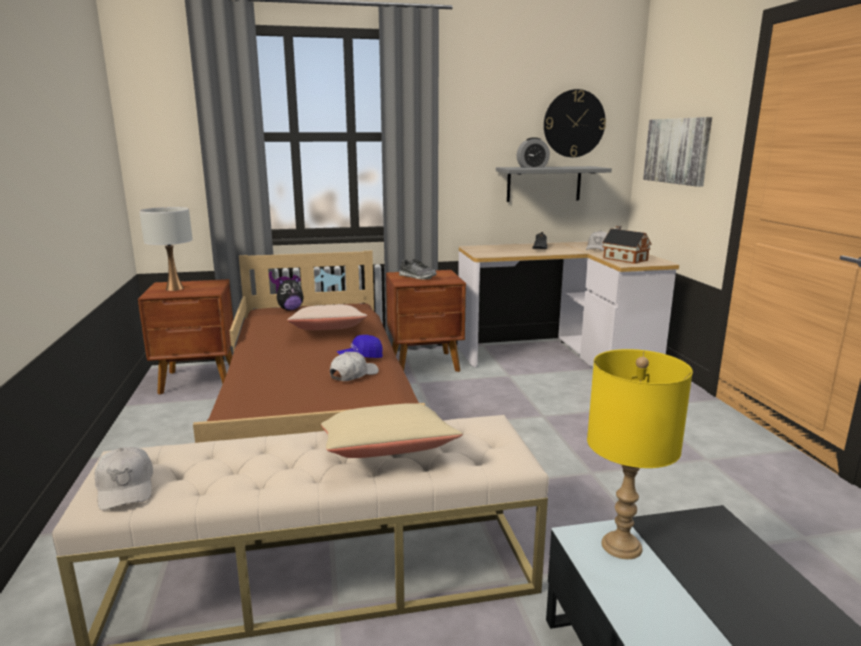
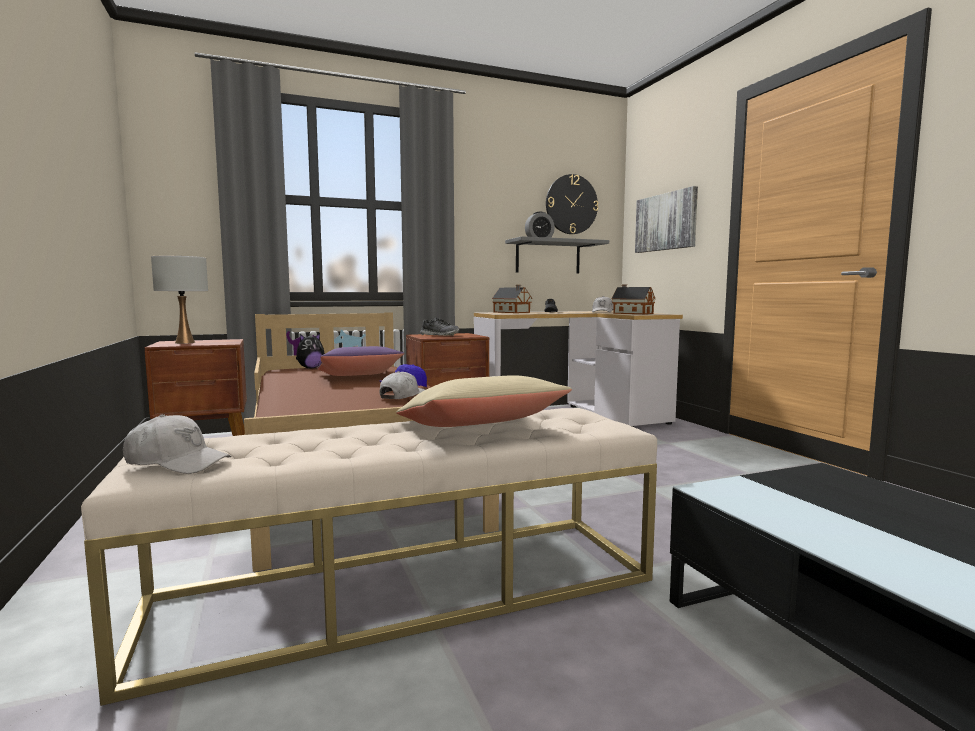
camera: 10 degrees left, 10 degrees down
(126, 488) = (177, 462): white cap -> white cap turned 45 degrees counterclockwise
(328, 332) = (359, 377): beige pillow -> purple pillow
(498, 248) = (512, 312): none -> toy house
(621, 545) = (752, 491): yellow table lamp -> none

